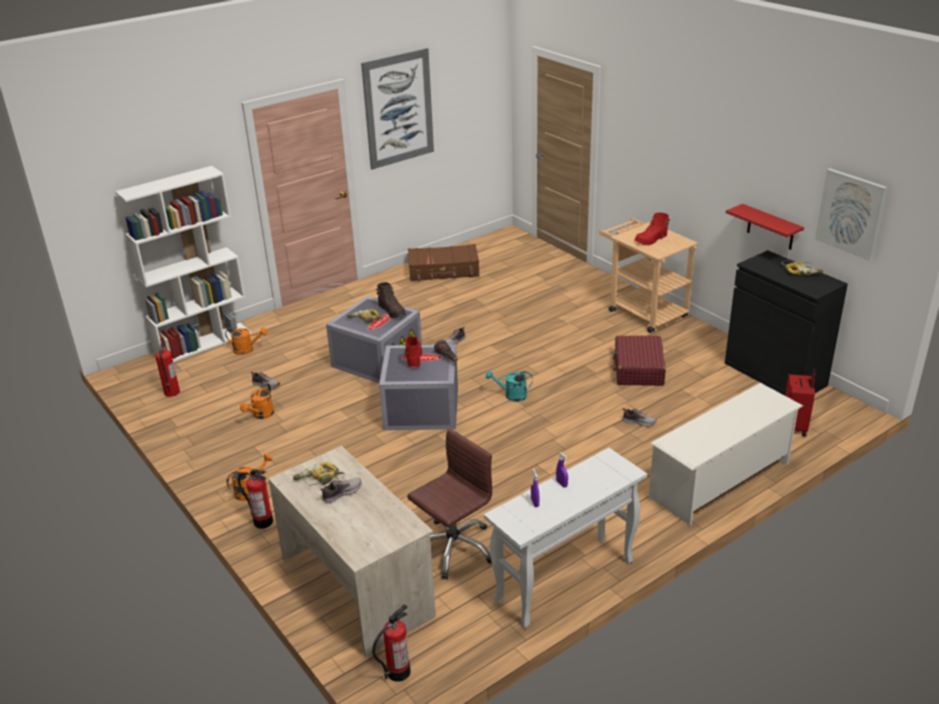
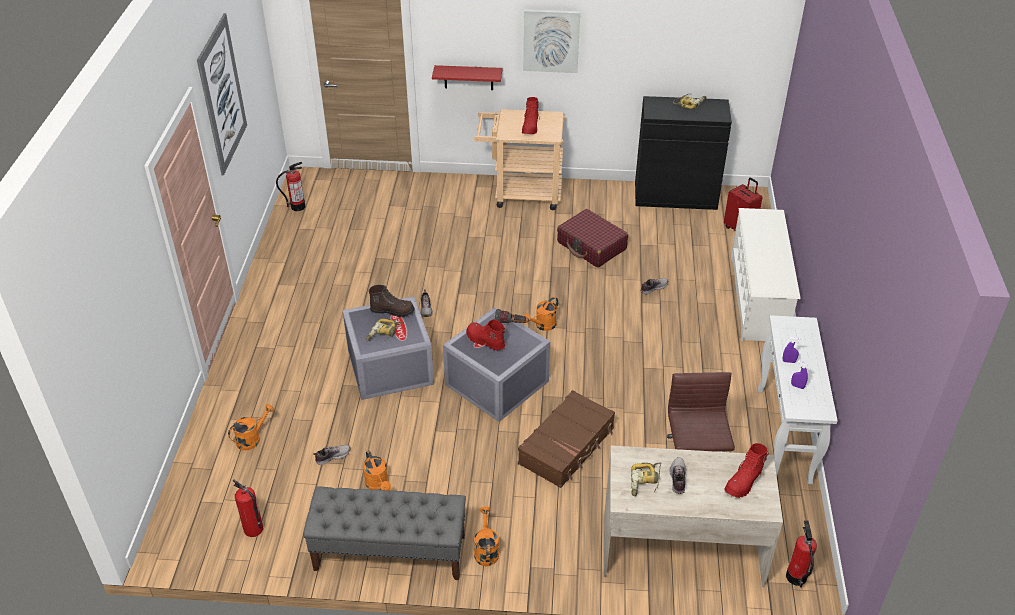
camera: 50 degrees left, 10 degrees up
(203, 343) = (194, 463): white bookcase -> none
(205, 452) = (389, 553): none -> grey bench
(263, 521) = (539, 564): fire extinguisher -> fire extinguisher (297, 206)
(378, 529) = (744, 482): none -> red boot
(444, 271) = (304, 247): brown suitcase -> brown suitcase (567, 446)
(511, 395) = (543, 326): turquoise watering can -> orange watering can
(770, 227) = (643, 76): red shelf -> red shelf (468, 77)
(851, 213) = (726, 43): picture -> picture (551, 40)

